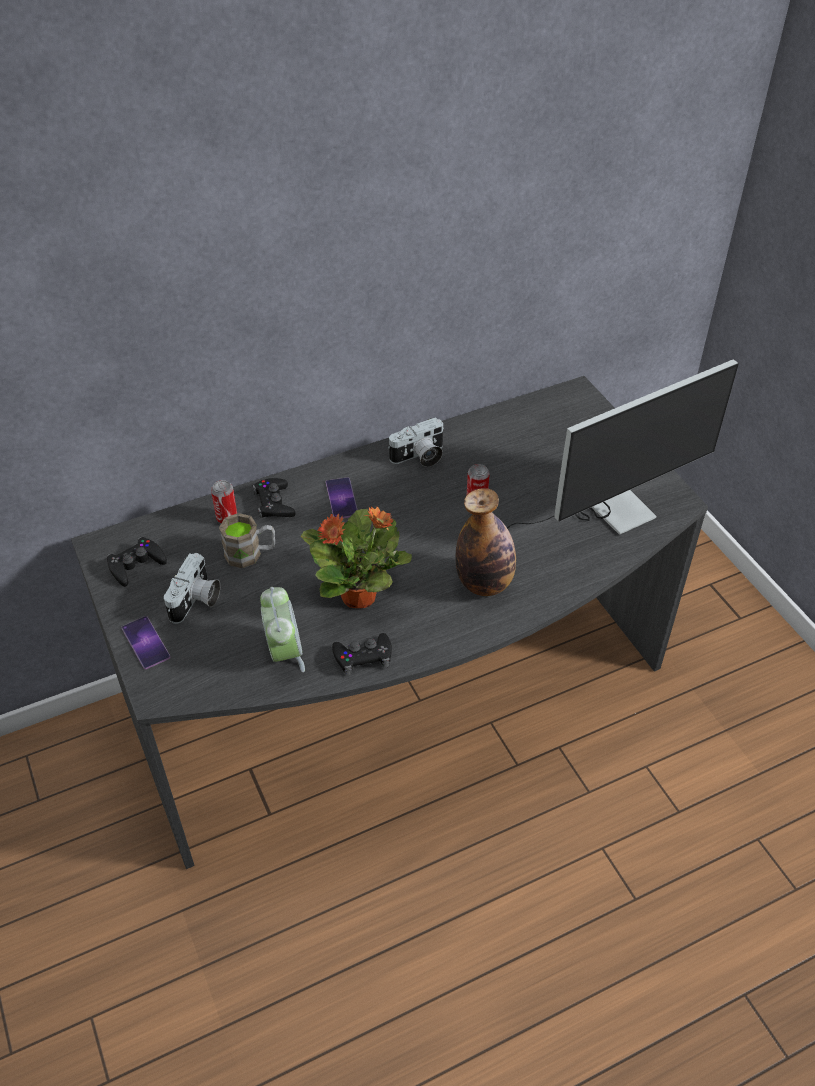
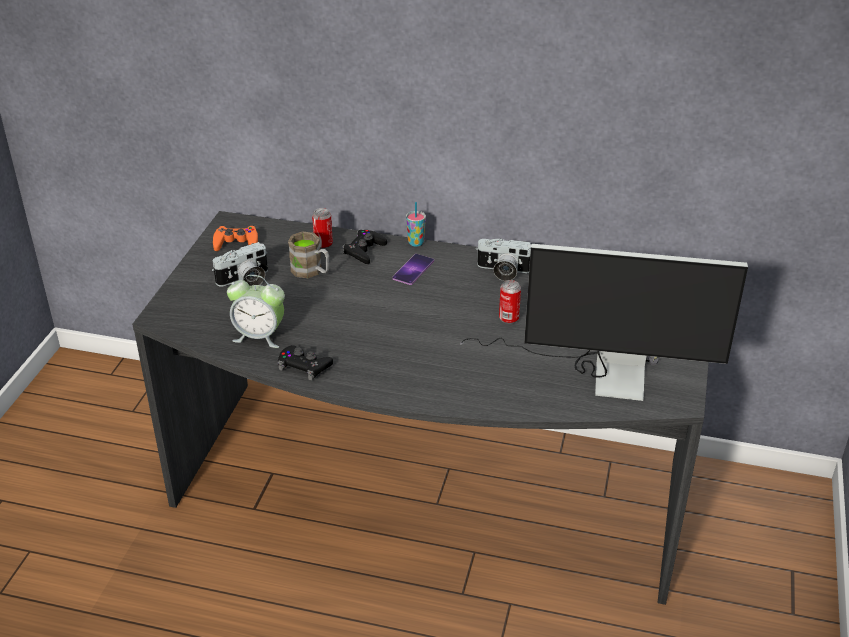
camera: 40 degrees right, 10 degrees down
(136, 565) = (236, 243): black game controller -> orange game controller
(145, 642) = (188, 286): phone -> none
(284, 652) = (259, 336): alarm clock -> alarm clock turned 75 degrees clockwise
(311, 469) = (416, 243): none -> cup
(360, 596) = (349, 331): potted plant -> none
(484, 583) = (445, 370): bottle -> none

